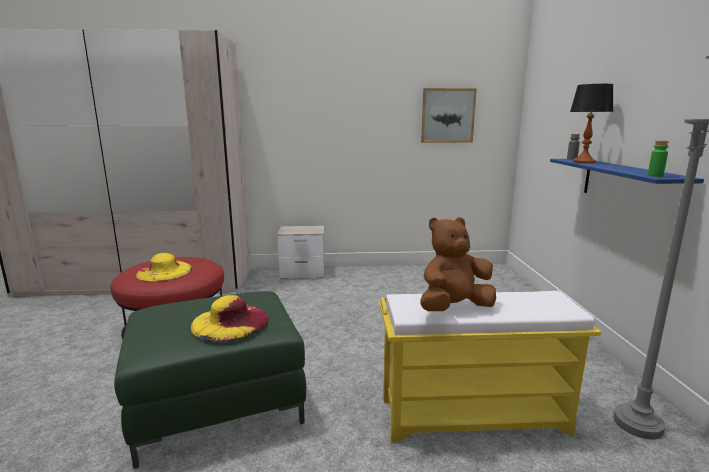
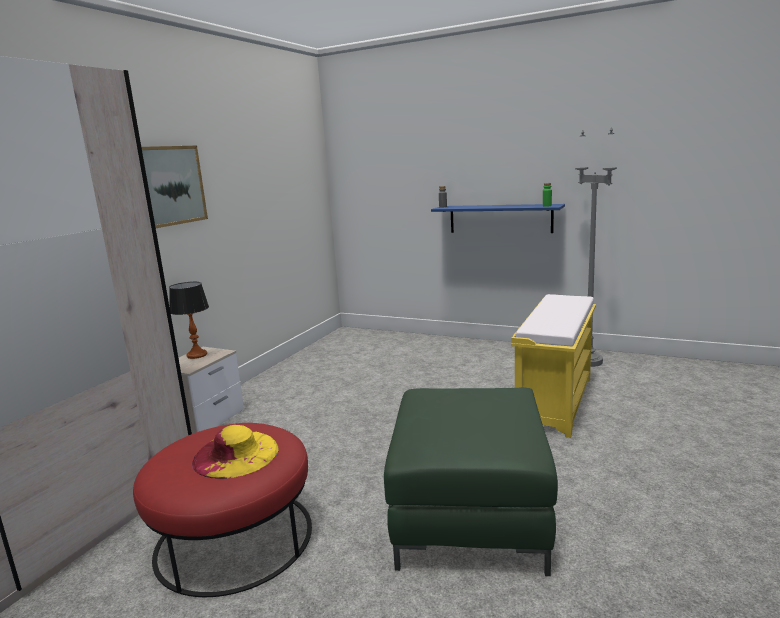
camera: 60 degrees left, 0 degrees up
(230, 322) = (492, 405): yellow hat -> none
(447, 115) = (283, 181): picture -> picture (170, 185)
(454, 308) = (558, 319): brown plush toy -> none
(583, 162) = (464, 207): table lamp -> table lamp (196, 355)

